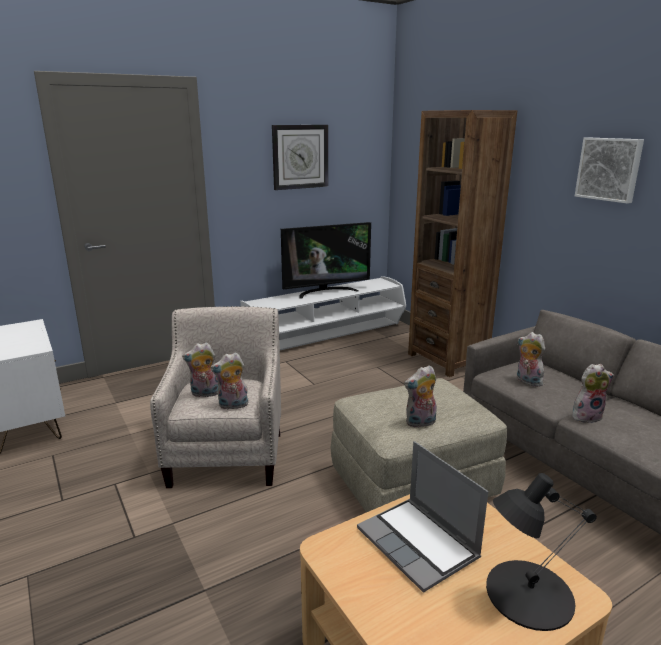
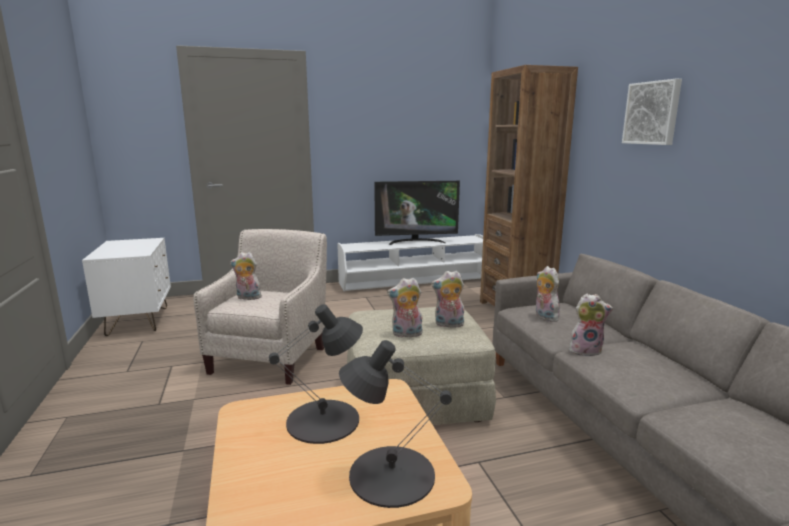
camera: 15 degrees right, 5 degrees down
(232, 406) = (262, 308): plush toy -> plush toy (448, 325)
(300, 157) = (397, 120): wall clock -> none
(419, 544) = (324, 421): laptop -> black table lamp

